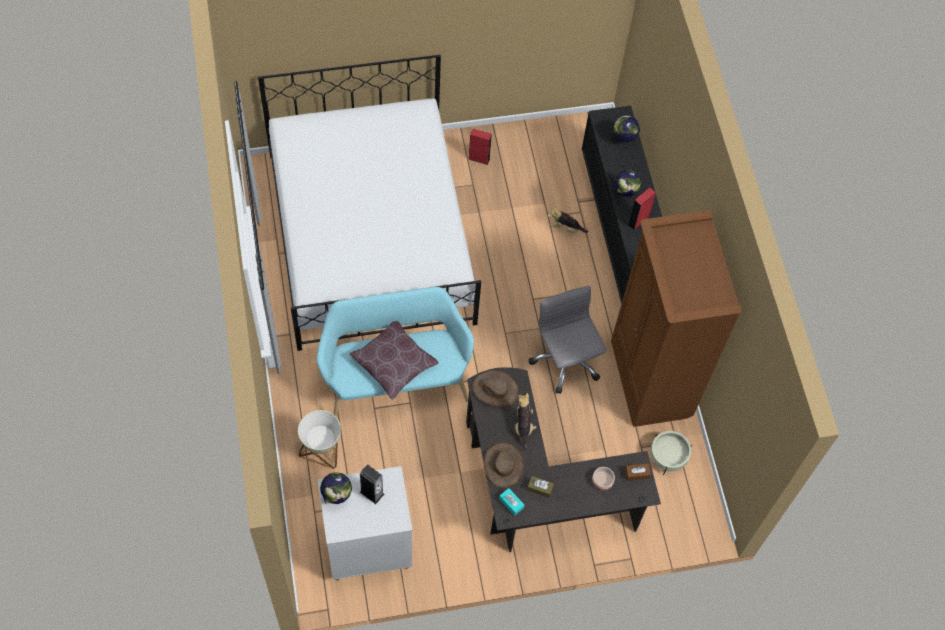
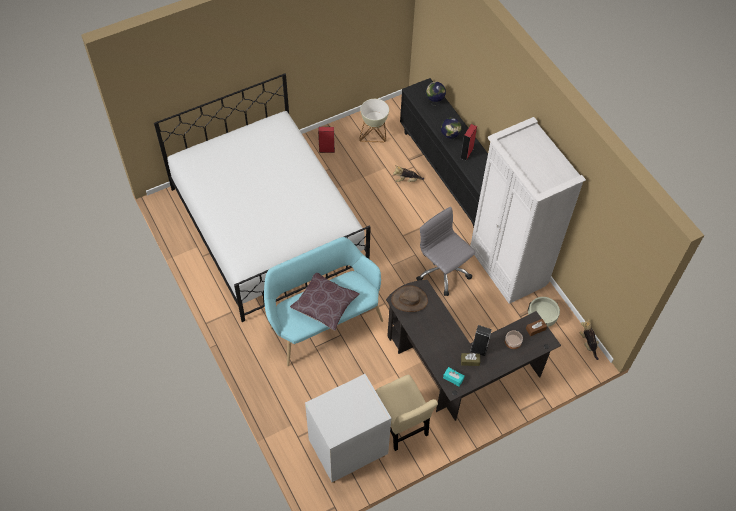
camera: 15 degrees left, 5 degrees down
(322, 453) = (288, 391): planter -> planter (373, 136)
(337, 496) = (324, 411): globe -> none
(372, 493) = (350, 400): speaker -> speaker (479, 349)
(443, 537) = (402, 425): none -> beige chair
(503, 465) = (436, 352): brown hat -> none
(523, 426) = (440, 320): plush toy -> plush toy (588, 344)
(650, 378) = (507, 266): brown wardrobe -> white wardrobe

